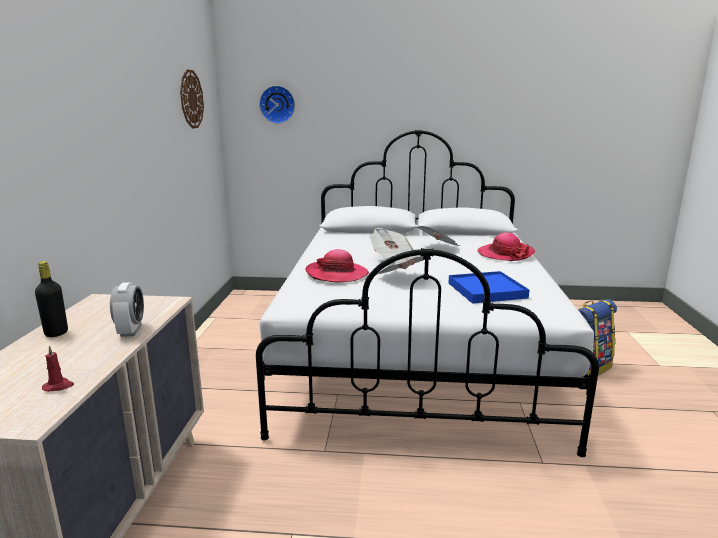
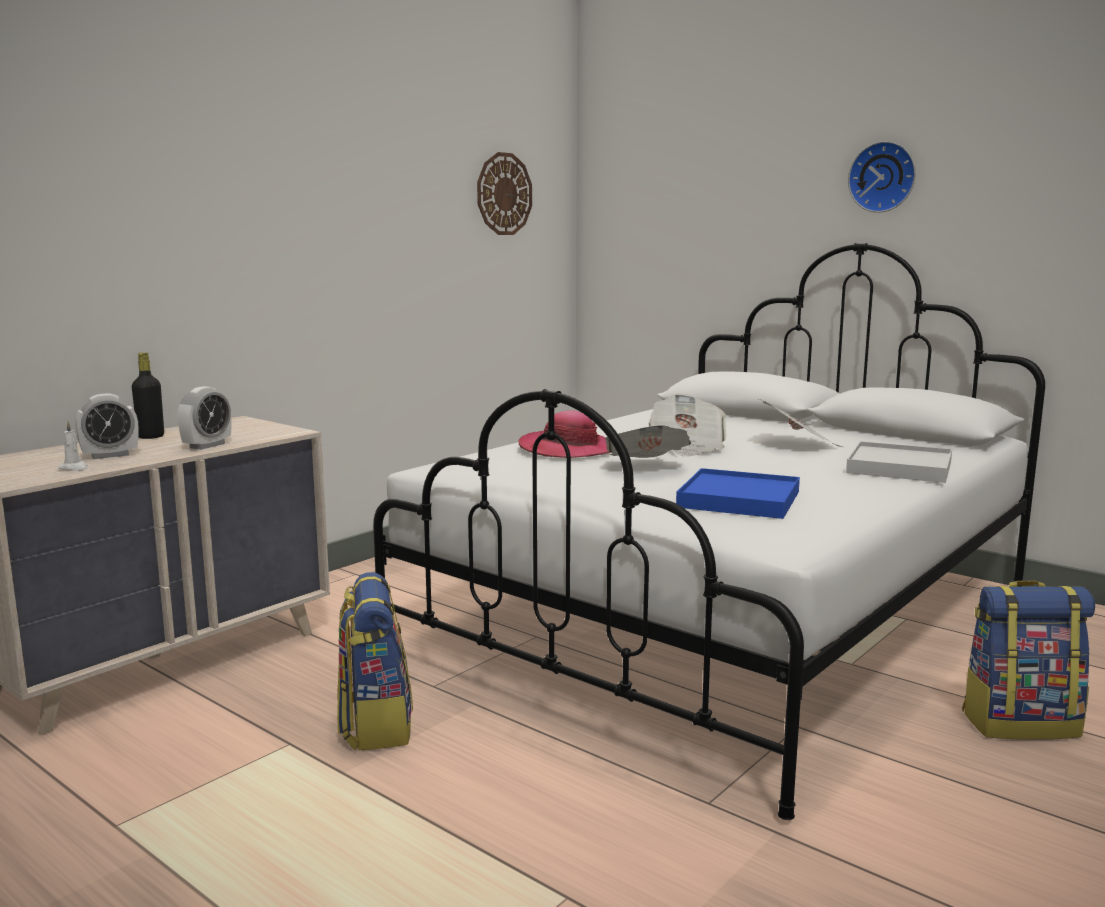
camera: 35 degrees right, 5 degrees down
(58, 386) = (74, 468): red candle -> white candle
(62, 362) = (110, 455): none -> alarm clock
(277, 104) = (651, 203): wall clock -> wall clock (883, 177)
(326, 493) = (375, 724): none -> backpack
(505, 254) = (899, 467): hat -> white tray

